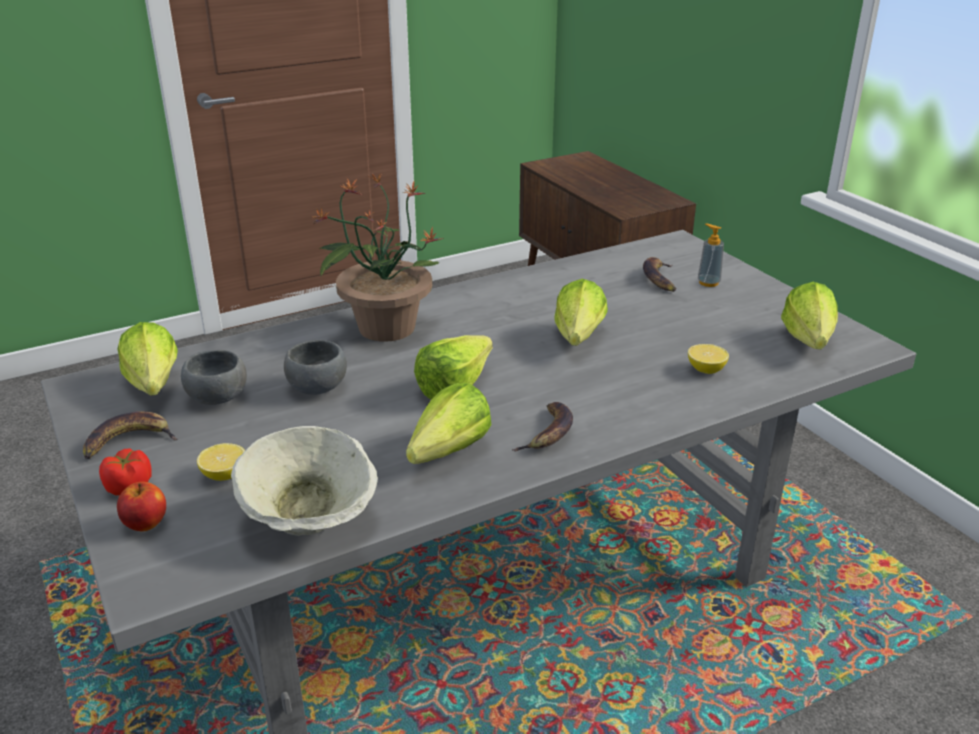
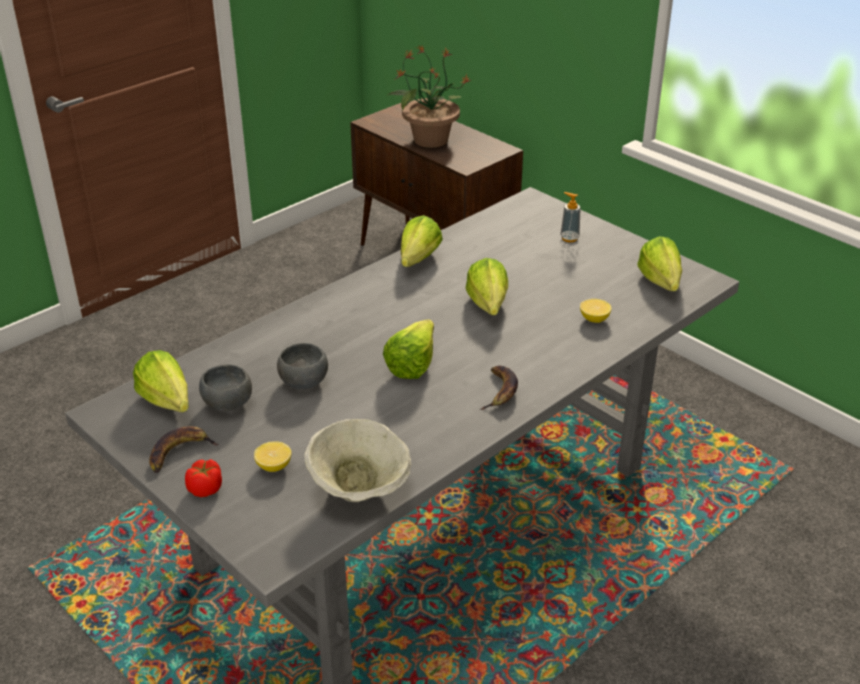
camera: 15 degrees left, 5 degrees up
(145, 524) = (237, 514): apple -> none
(385, 327) = (329, 318): potted plant -> potted plant (429, 140)
(442, 456) = (430, 422): lettuce -> lettuce (415, 263)
(659, 279) = (529, 240): banana -> none

